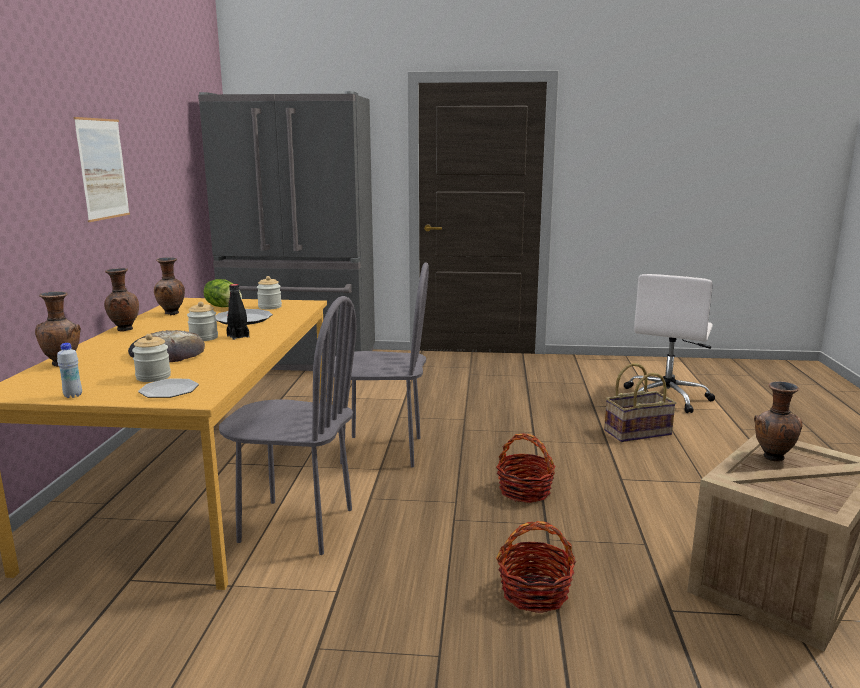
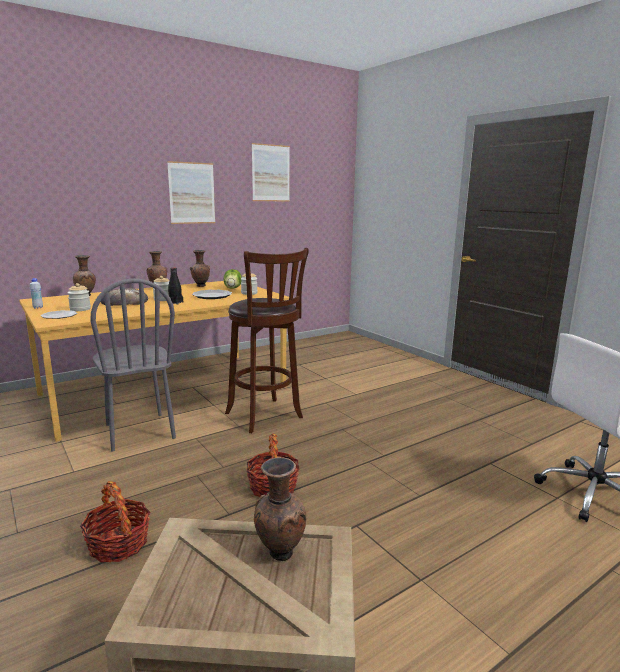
camera: 50 degrees right, 0 degrees up
(167, 133) = (271, 173): none -> picture
(301, 360) = (357, 348): grey fridge -> none
(382, 450) = (266, 417): grey chair -> brown stool
(637, 432) = (473, 503): basket -> none

